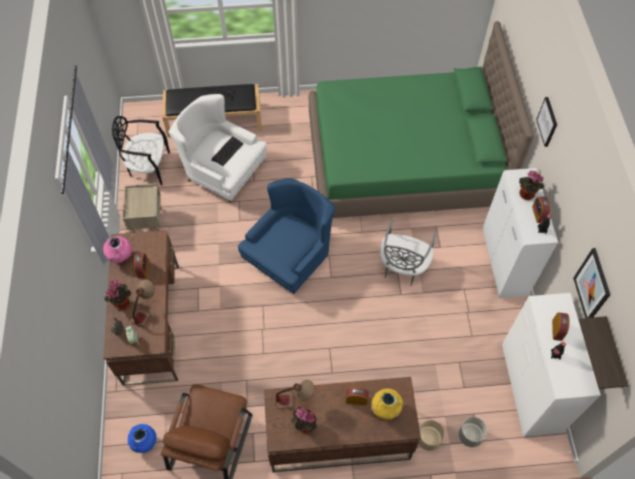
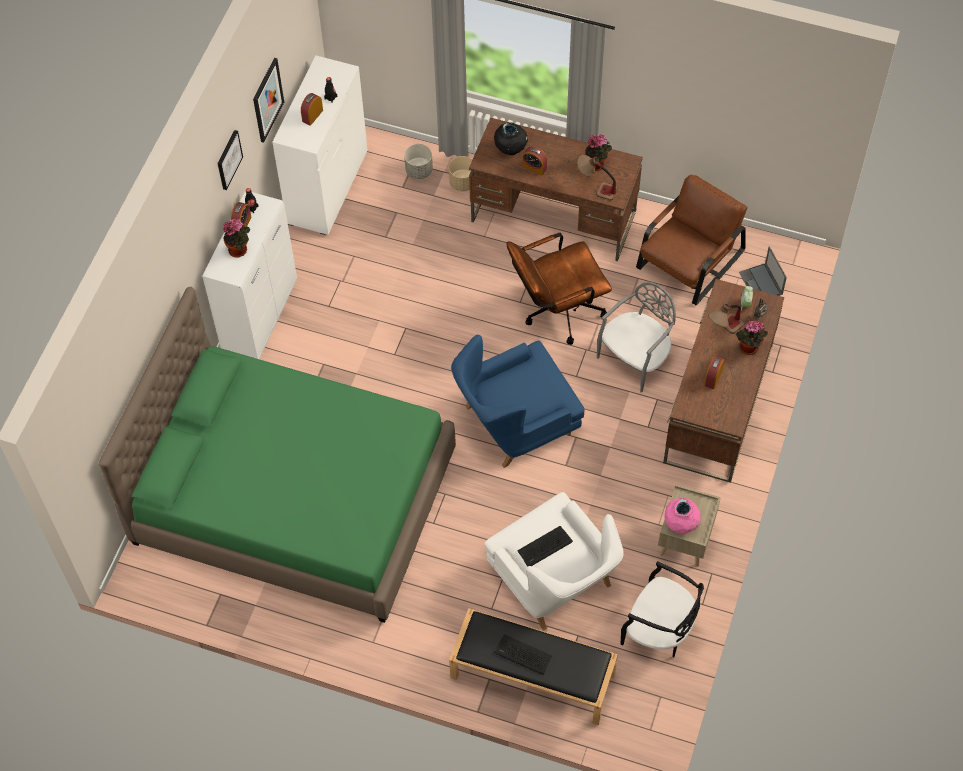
camera: 155 degrees left, 0 degrees up
(121, 257) = (736, 402): pink vase -> pink vase (681, 525)
(145, 442) = (761, 283): blue vase -> laptop
(298, 350) = (557, 312): none -> brown office chair
(385, 409) = (511, 150): yellow vase -> black vase
(402, 267) = (384, 357): grey chair -> grey chair (636, 359)
(547, 122) = (180, 256): picture -> picture (228, 159)
(612, 355) = (296, 46): shelf -> none

